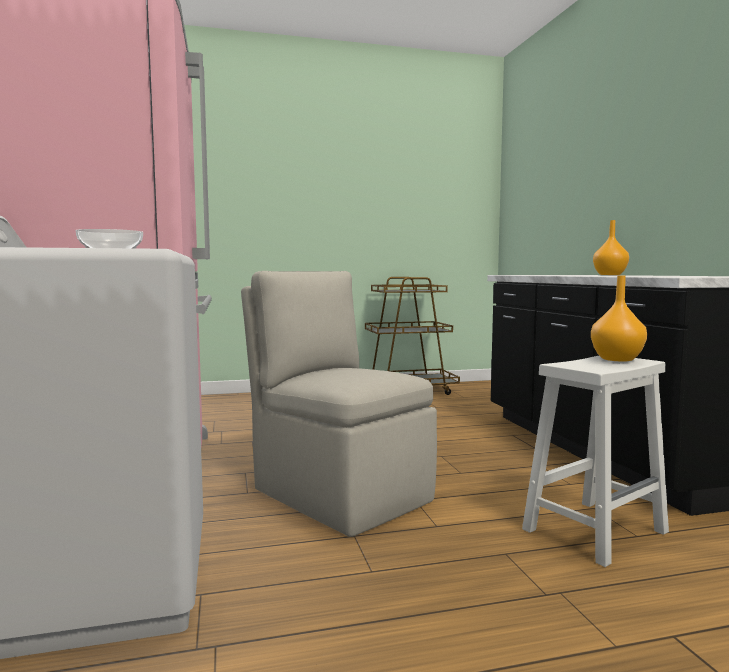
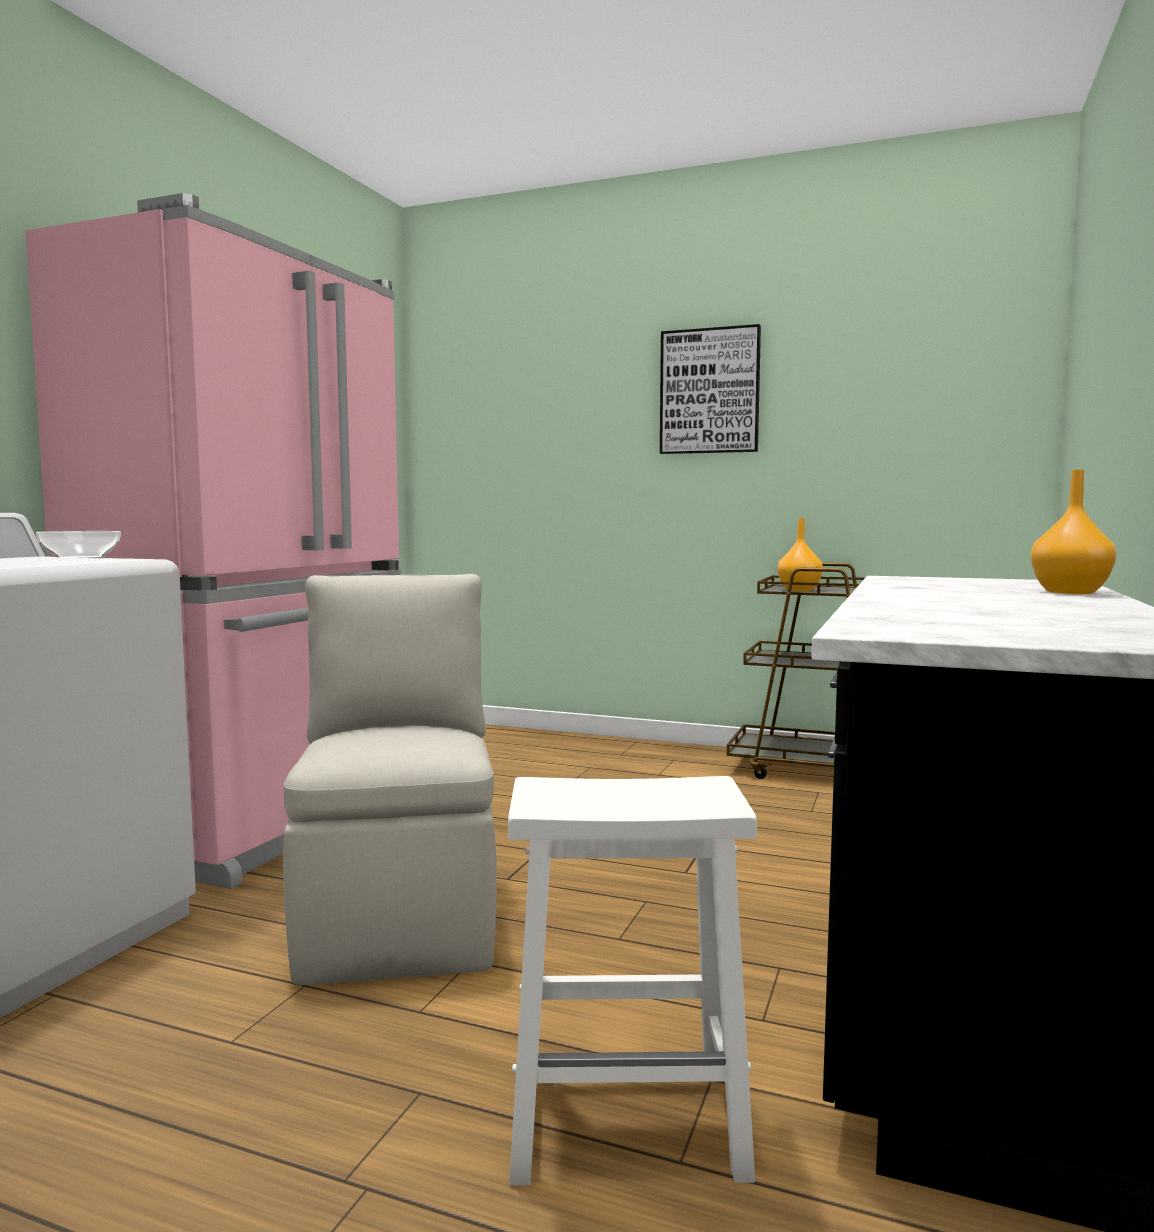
camera: 35 degrees right, 0 degrees up
(329, 176) = (709, 391): none -> picture
(617, 359) = (687, 792): orange vase -> orange vase (800, 590)

